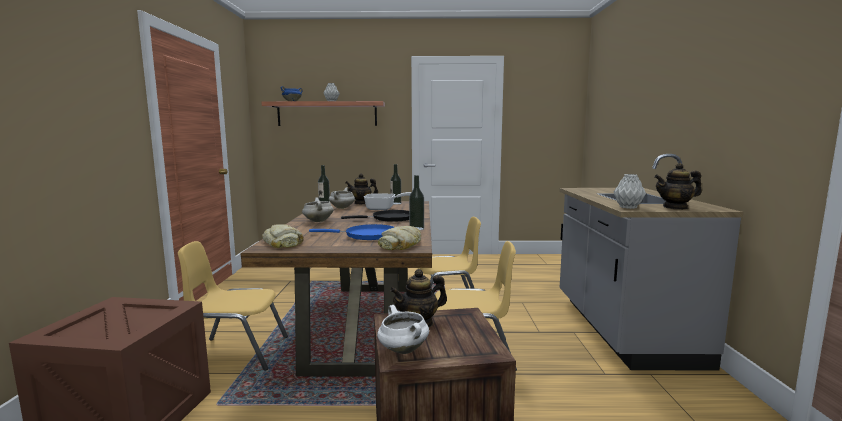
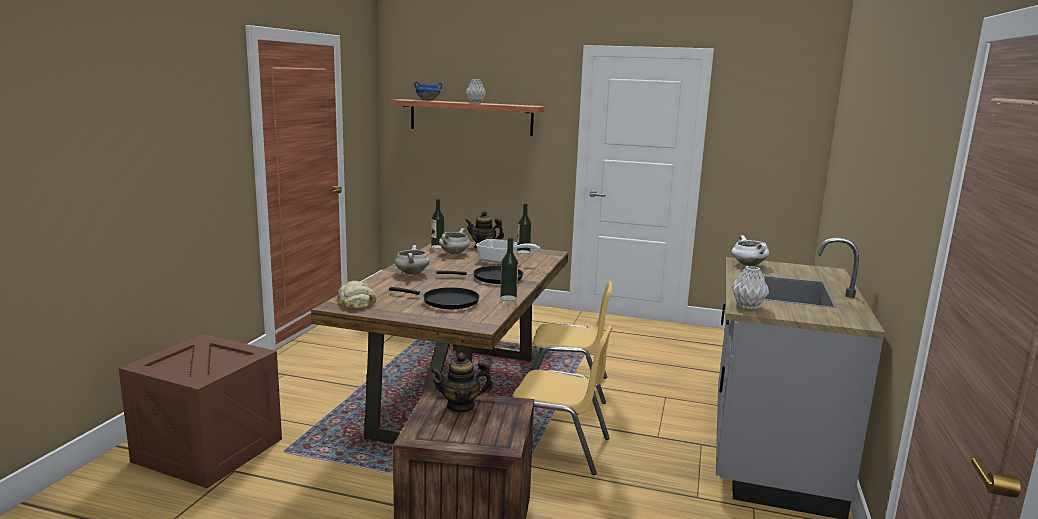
camera: 15 degrees right, 5 degrees up
(236, 353) = (317, 404): yellow chair -> none
(366, 235) = (446, 301): blue frying pan -> black frying pan
(401, 245) = (471, 319): bread -> none
(402, 350) = (425, 429): white cooking pot -> white cooking pot (747, 265)
(675, 207) = (809, 314): teapot -> none

